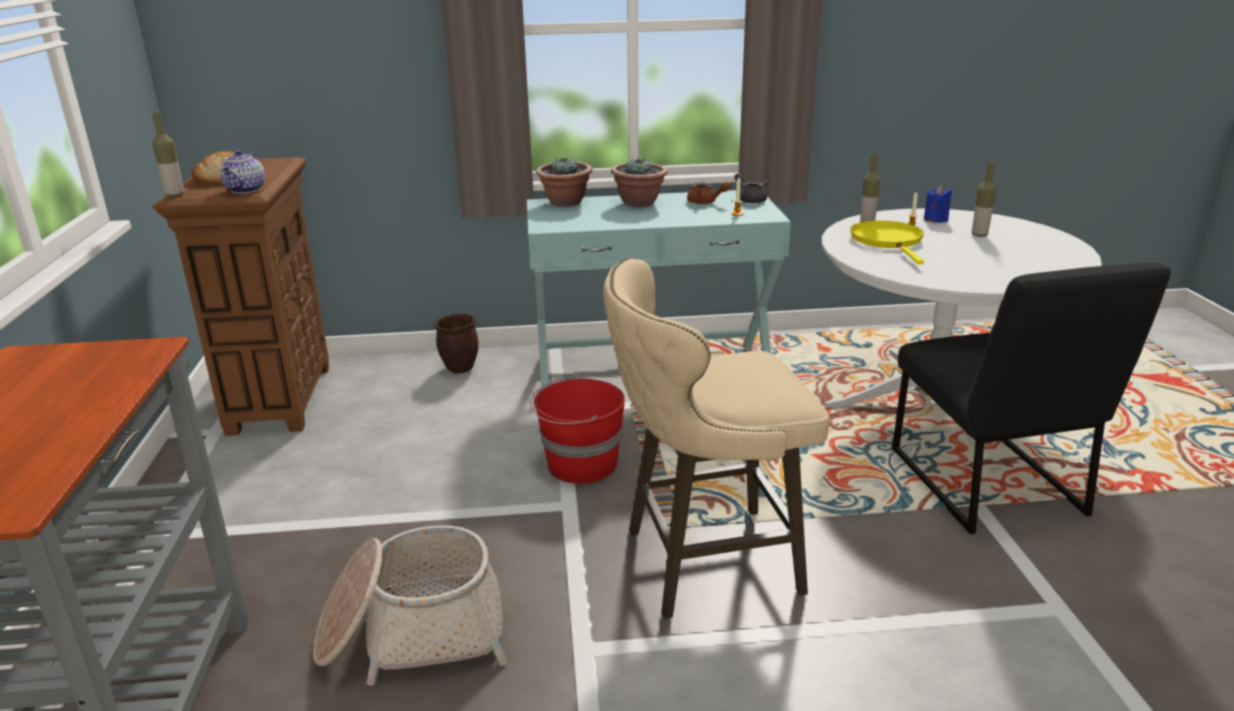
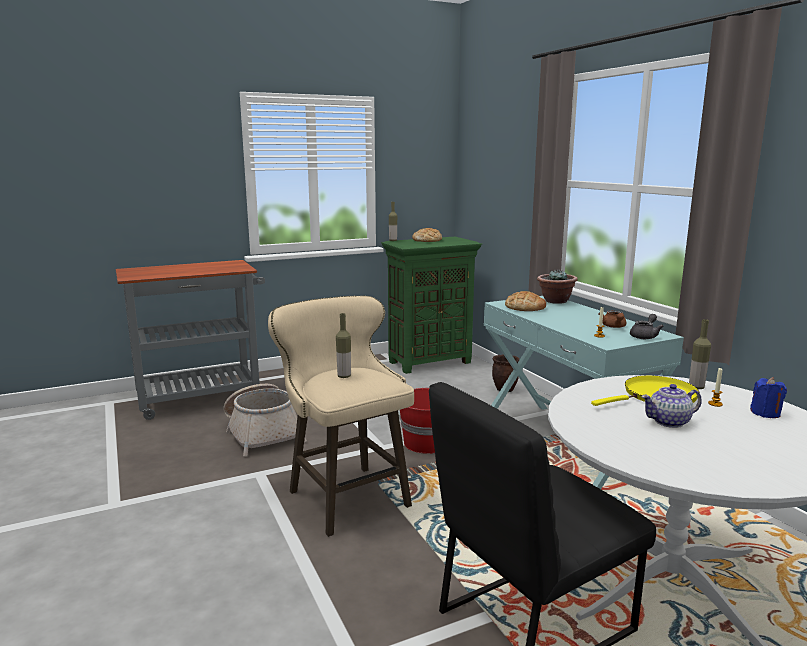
camera: 70 degrees right, 10 degrees down
(246, 190) = (411, 244): teapot -> teapot (669, 422)
(279, 399) = (430, 362): brown cabinet -> green cabinet
(581, 220) = (525, 307): none -> bread
(639, 203) = (582, 314): potted plant -> none
(979, 235) = (744, 433): bottle -> bottle (344, 376)

